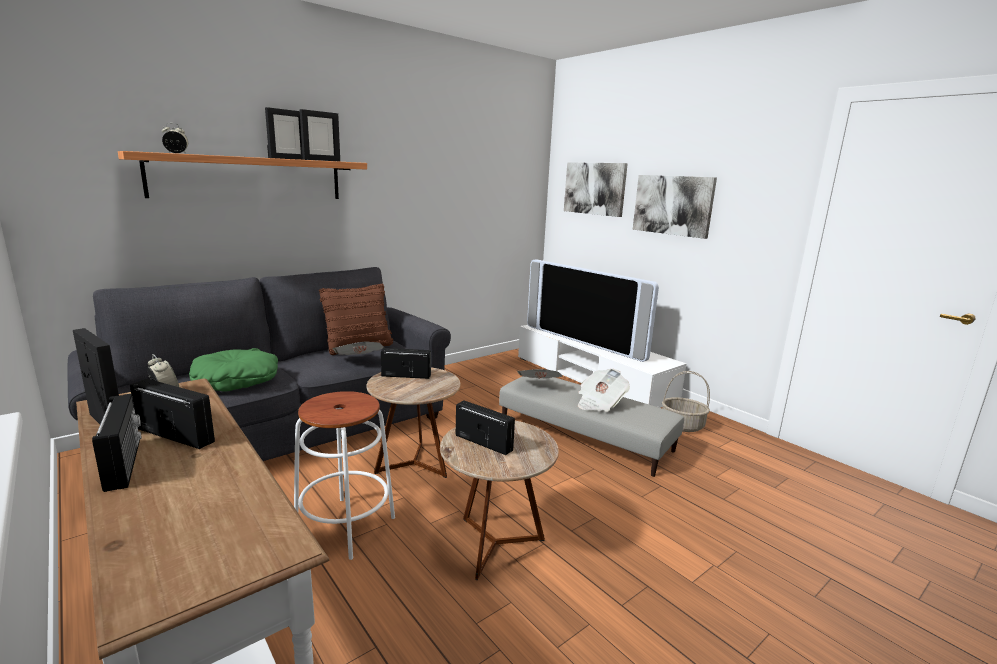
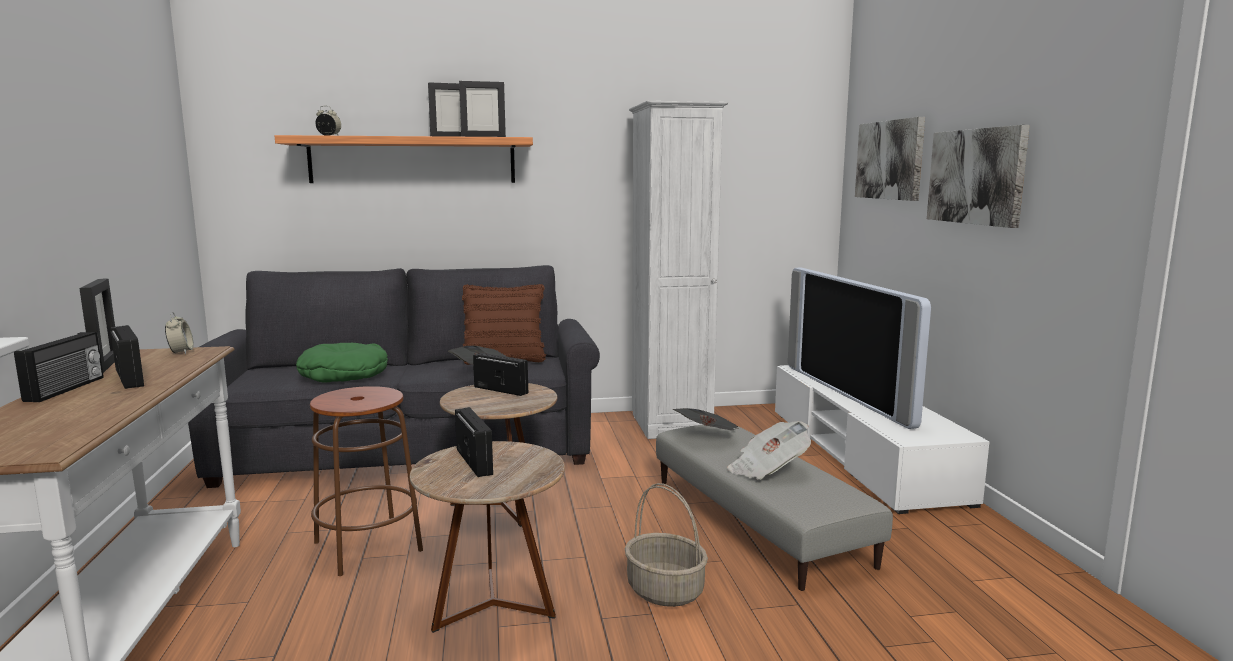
camera: 30 degrees right, 5 degrees down
(346, 526) = (368, 546): white stool -> brown stool
(462, 376) = (672, 424): none -> white cabinet
(682, 425) = (941, 539): basket -> basket (666, 591)

